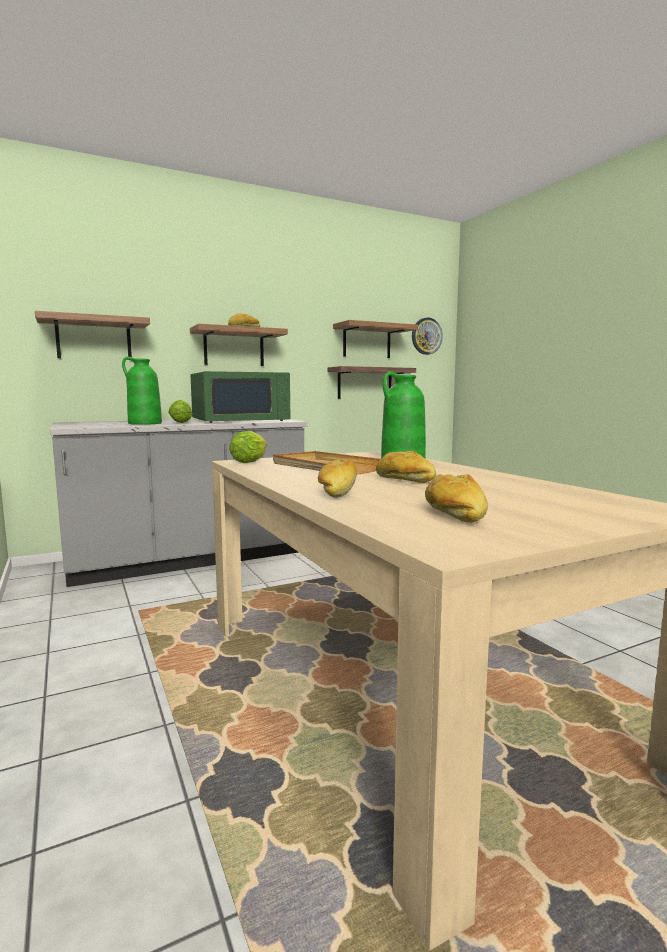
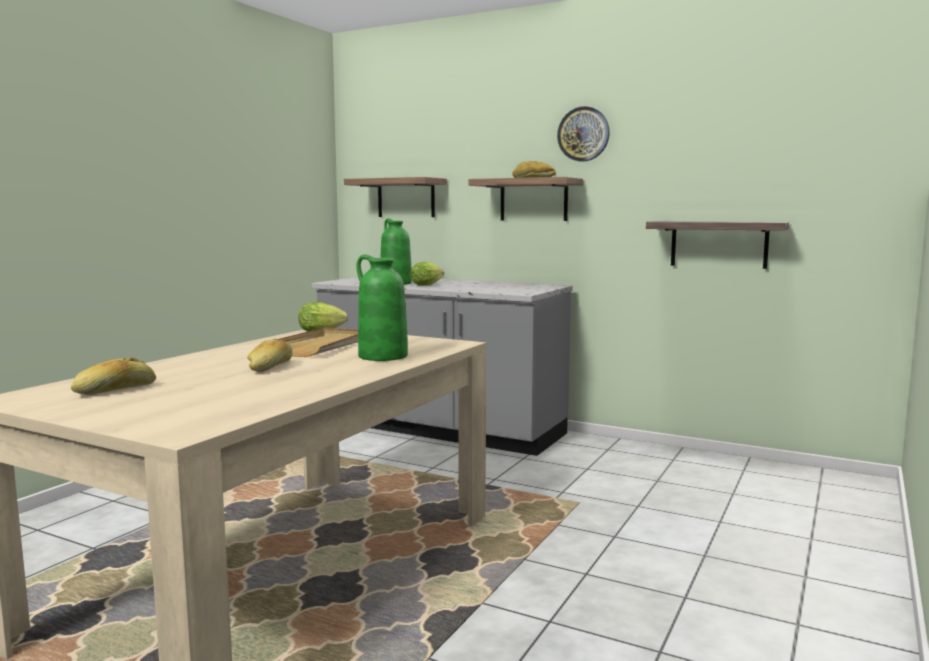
camera: 55 degrees right, 0 degrees up
(240, 420) = (493, 287): green microwave -> none
(337, 492) = (187, 363): bread -> none
(367, 341) = (725, 181): shelf -> none
(426, 336) = (851, 165): wall clock -> wall clock (583, 134)

